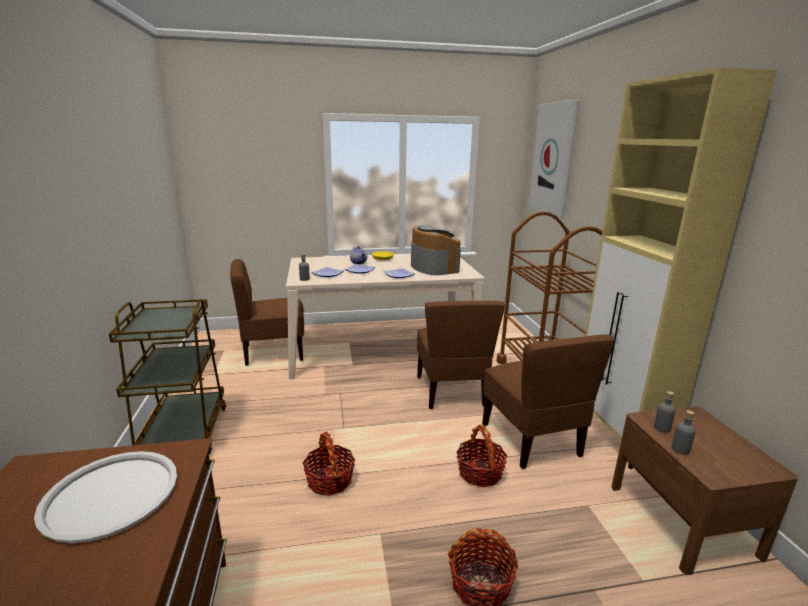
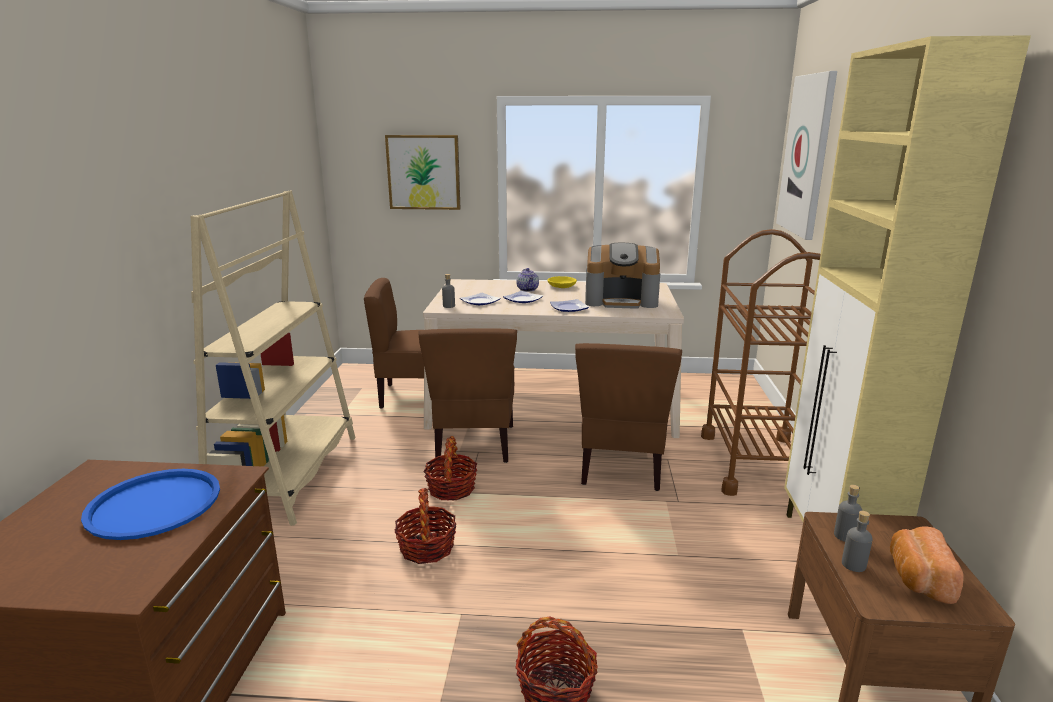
camera: 15 degrees right, 0 degrees up
(111, 495) = (154, 504): white tray -> blue tray
(184, 434) = (287, 476): brown cart -> beige bookcase
(264, 173) = (423, 172): none -> picture
(433, 267) = (621, 300): coffee machine -> coffee machine turned 105 degrees clockwise
(480, 473) = (613, 568): basket -> basket (451, 489)
(532, 440) = (703, 539): brown chair -> brown chair (474, 444)
(723, 453) = (917, 578): none -> bread

